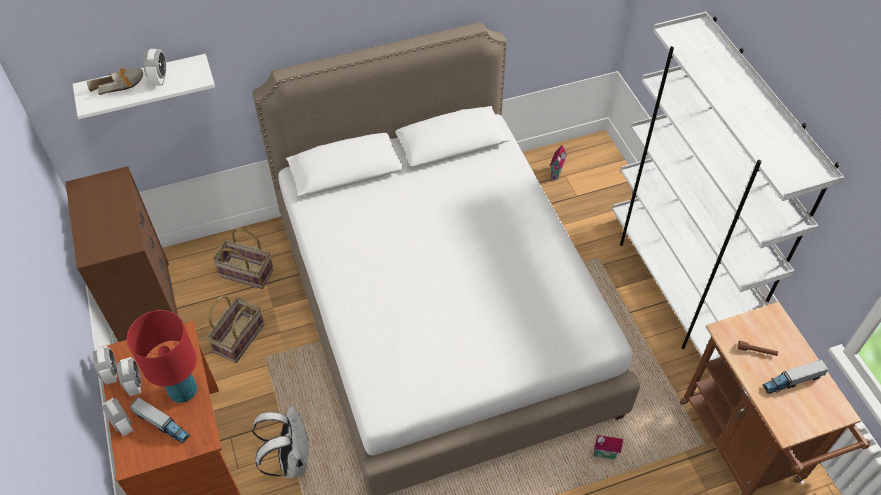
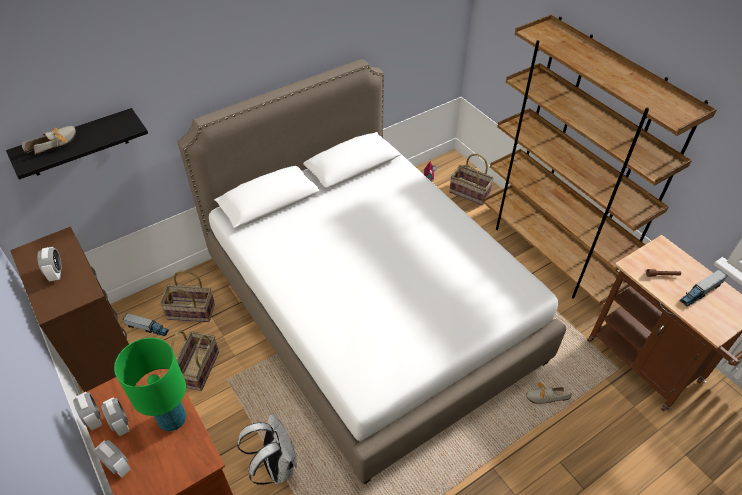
camera: 15 degrees left, 5 degrees down
(145, 83) = (77, 143): white shelf -> black shelf
(159, 79) = (93, 134): alarm clock -> alarm clock (56, 273)
(162, 424) = (159, 456): toy truck -> toy truck (147, 328)
(183, 391) = (172, 420): red table lamp -> green table lamp
(604, 191) = (470, 193): none -> basket
(604, 455) = (544, 397): toy house -> shoe
(674, 287) = (549, 253): white bookcase -> brown bookcase

